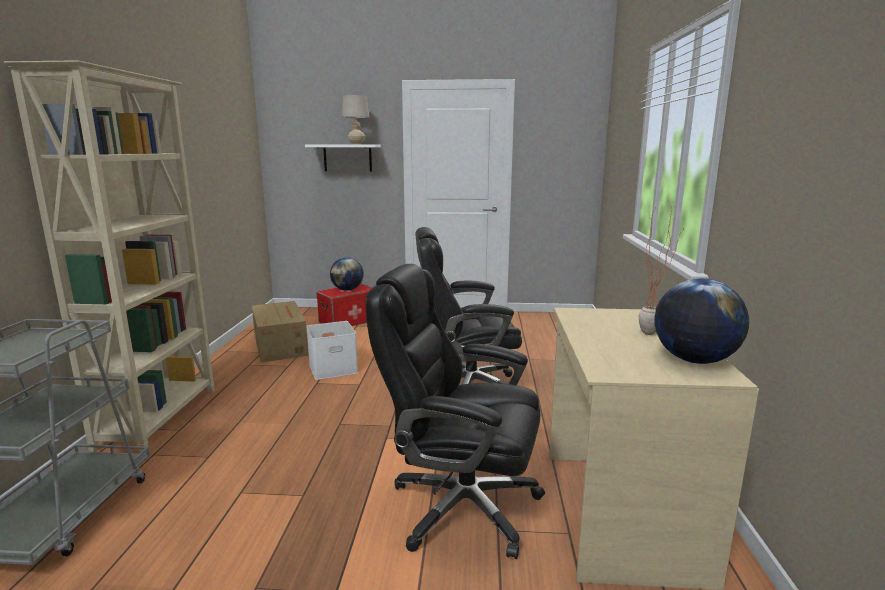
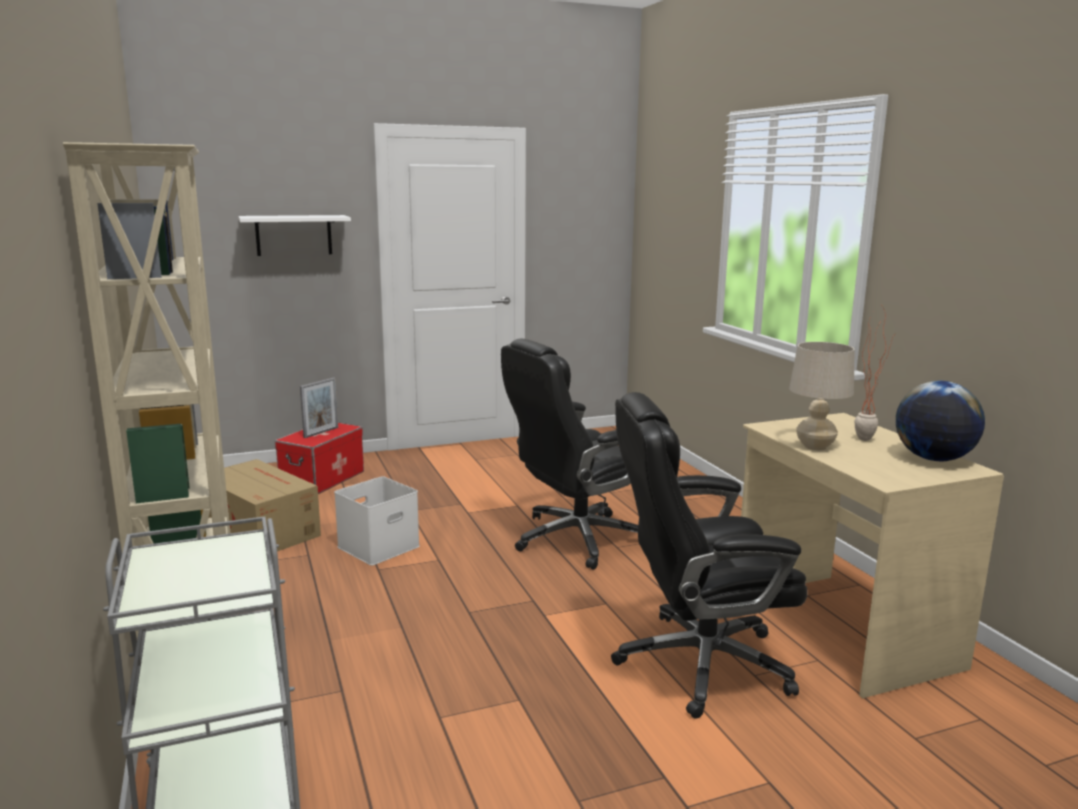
camera: 25 degrees left, 0 degrees up
(347, 290) = (321, 432): globe -> picture frame
(357, 144) = (318, 216): beige table lamp -> beige table lamp (815, 447)

